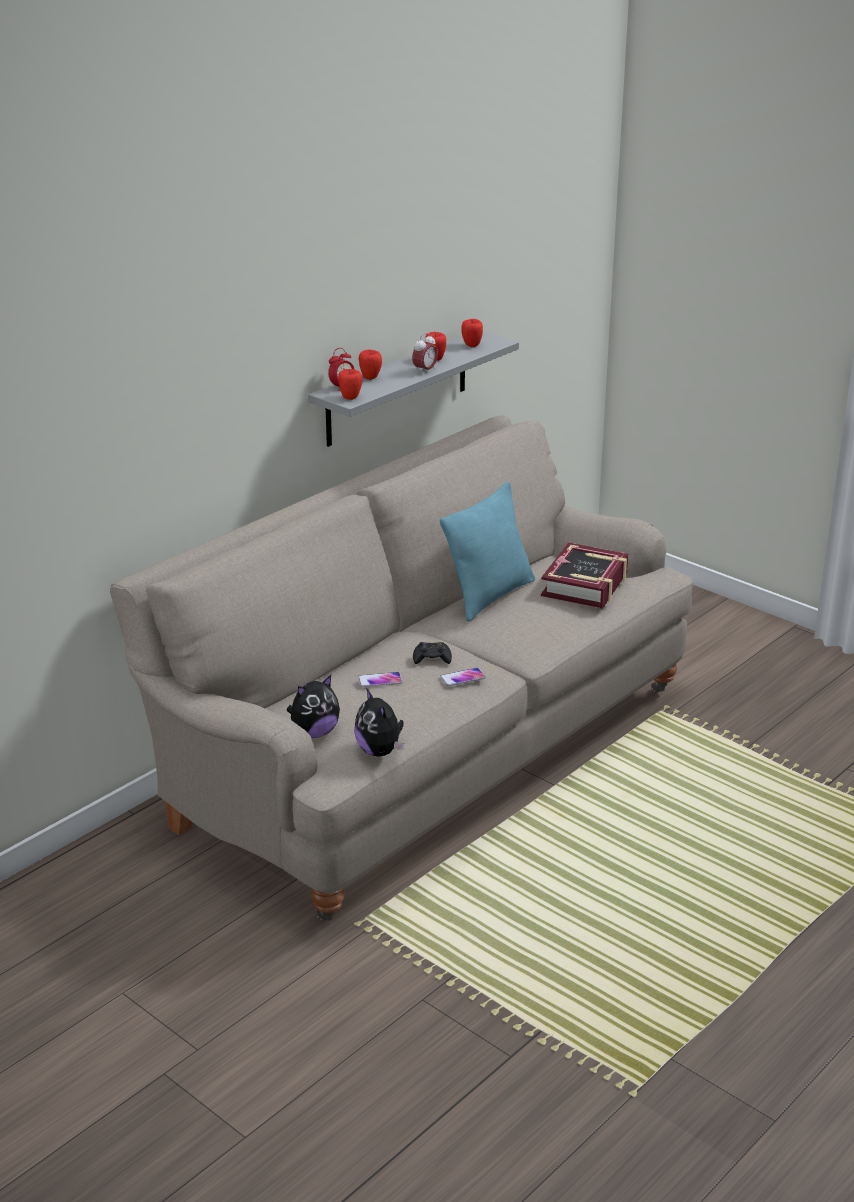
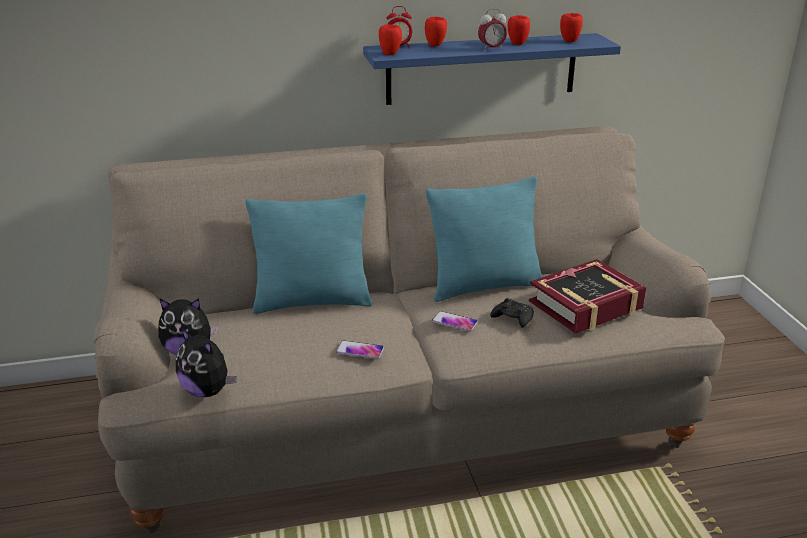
camera: 35 degrees right, 0 degrees up
(363, 658) = (312, 301): none -> turquoise pillow
(380, 680) = (289, 325): phone -> phone (454, 322)
(380, 751) = (208, 391): plush toy -> plush toy turned 60 degrees counterclockwise
(397, 388) = (482, 69): grey shelf -> blue shelf
(432, 658) = (359, 322): black game controller -> black game controller (513, 318)

